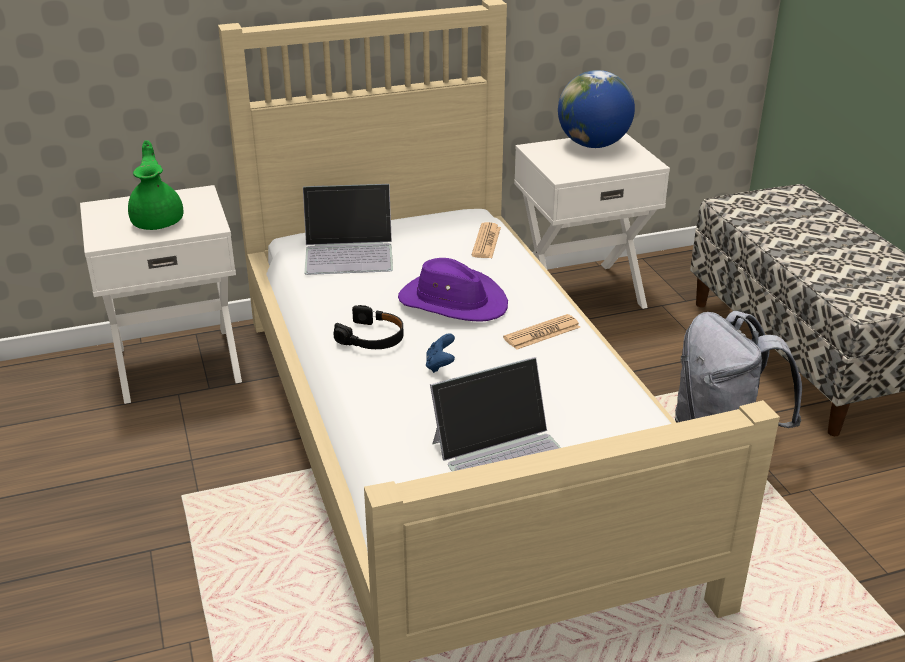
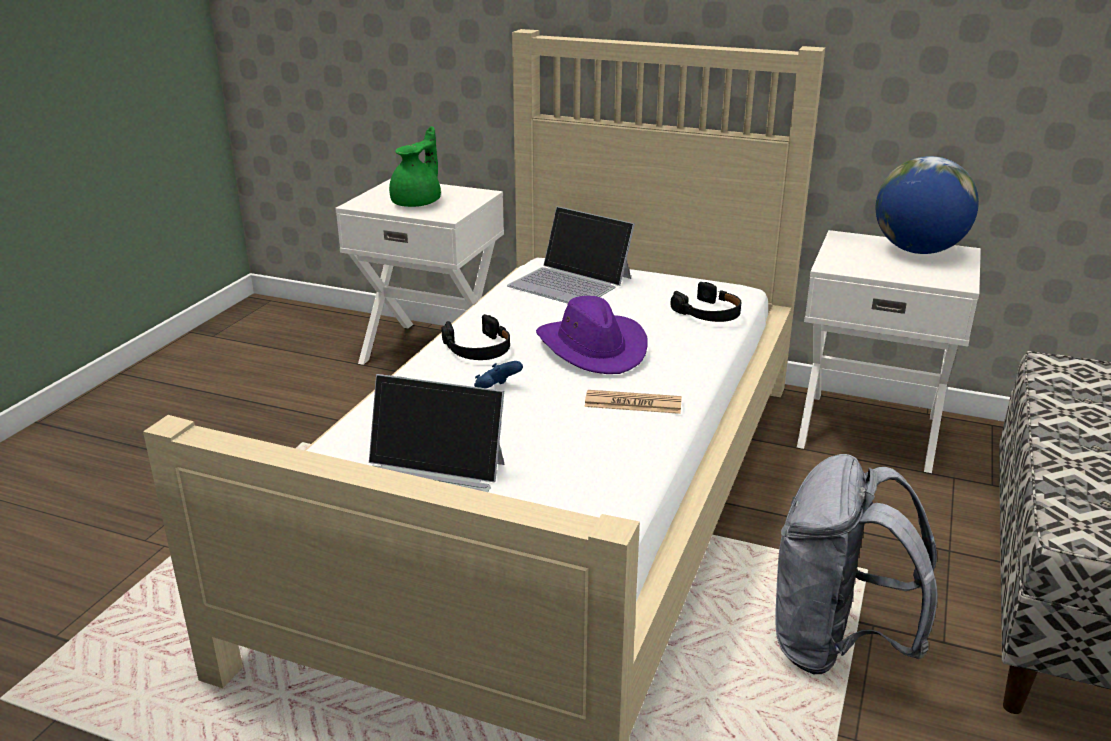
camera: 40 degrees right, 5 degrees down
(486, 241) = (708, 313): newspaper -> black headphones

